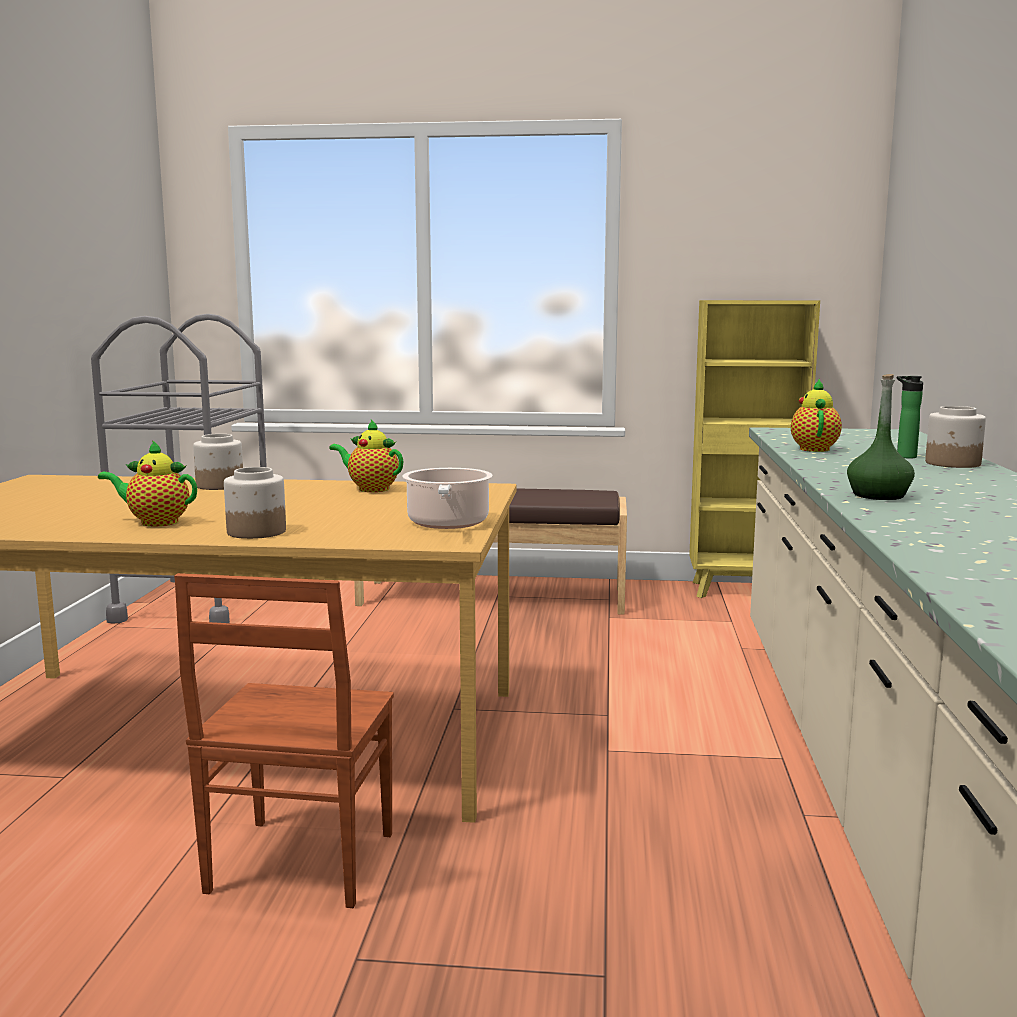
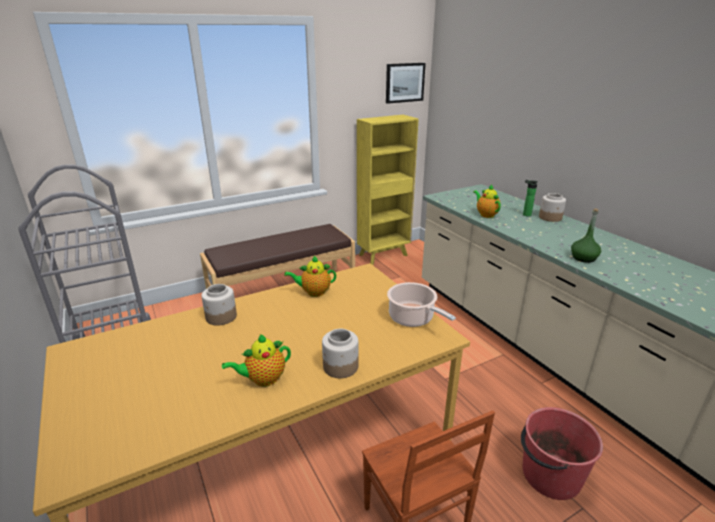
camera: 35 degrees left, 15 degrees up
(610, 916) = (550, 475): none -> red bucket
(816, 238) = (404, 82): none -> picture

